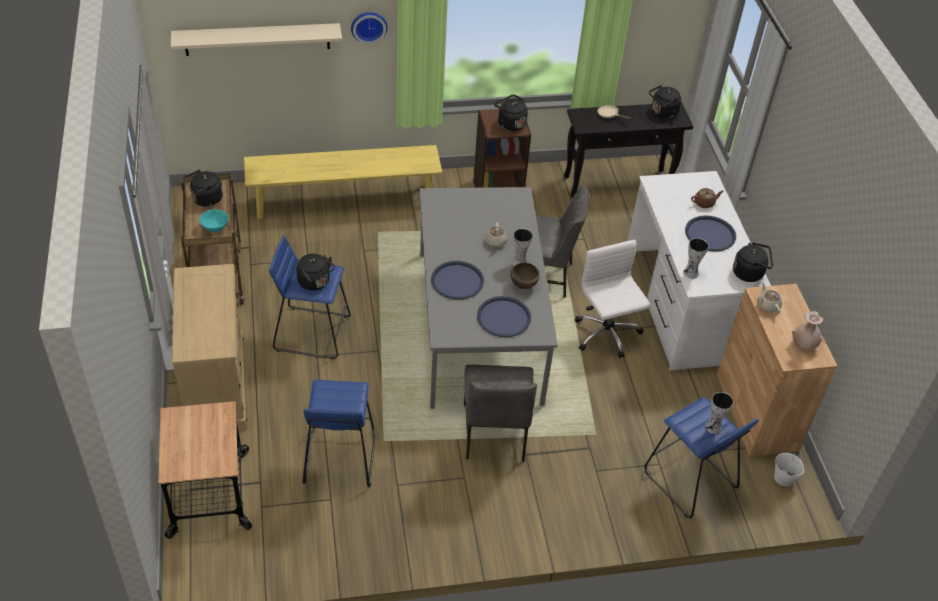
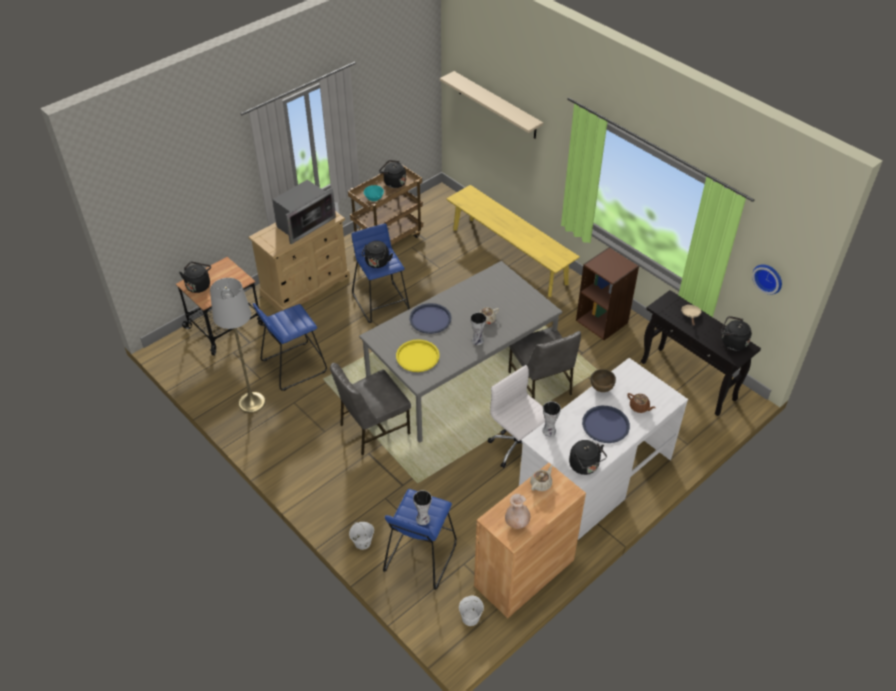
camera: 60 degrees right, 0 degrees up
(205, 302) = (304, 224): none -> microwave
(362, 525) = (252, 402): none -> grey floor lamp
(368, 26) = (560, 135): wall clock -> wall clock (768, 278)
(503, 317) = (417, 356): blue tray -> yellow tray
(510, 123) = (612, 268): black kettle -> black kettle (199, 285)
(524, 286) = (457, 352): brown bowl -> brown bowl (601, 389)
(606, 335) = (518, 447): white office chair -> white office chair turned 75 degrees counterclockwise
(641, 518) = (362, 542): none -> white bucket

